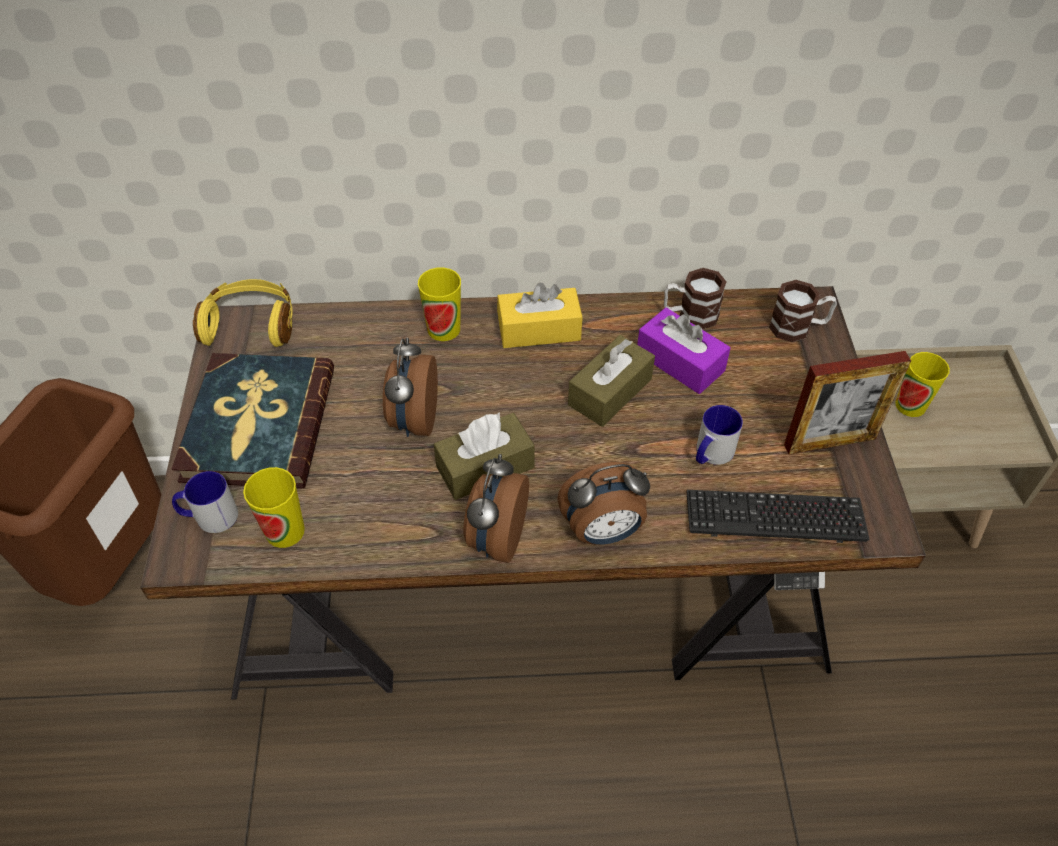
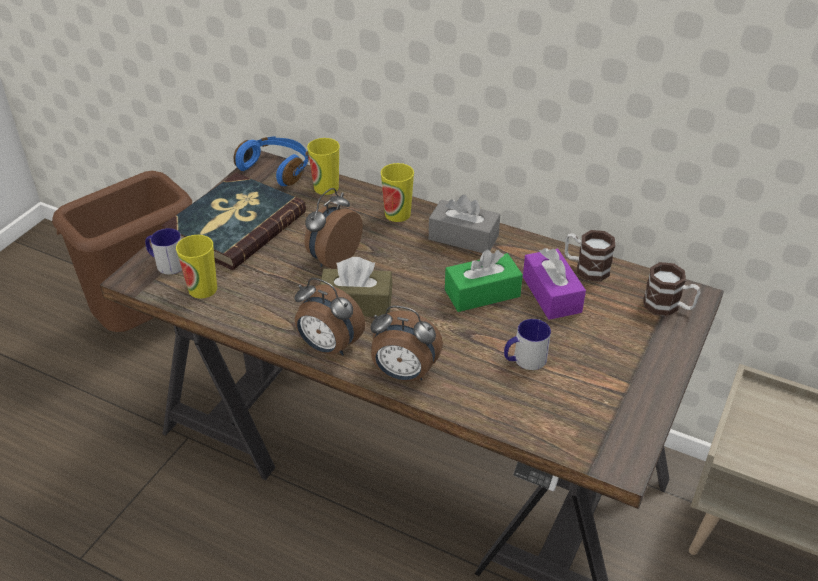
camera: 30 degrees right, 10 degrees down
(251, 324) = (277, 168): yellow headphones -> blue headphones
(496, 538) = (328, 347): alarm clock -> alarm clock turned 105 degrees counterclockwise
(539, 330) = (463, 237): yellow tissue box -> grey tissue box
(610, 392) = (482, 293): brown tissue box -> green tissue box
(774, 518) = (538, 419): keyboard -> none
(829, 442) = (627, 390): picture frame -> none
(910, 405) = (772, 427): cup -> cup (326, 187)

